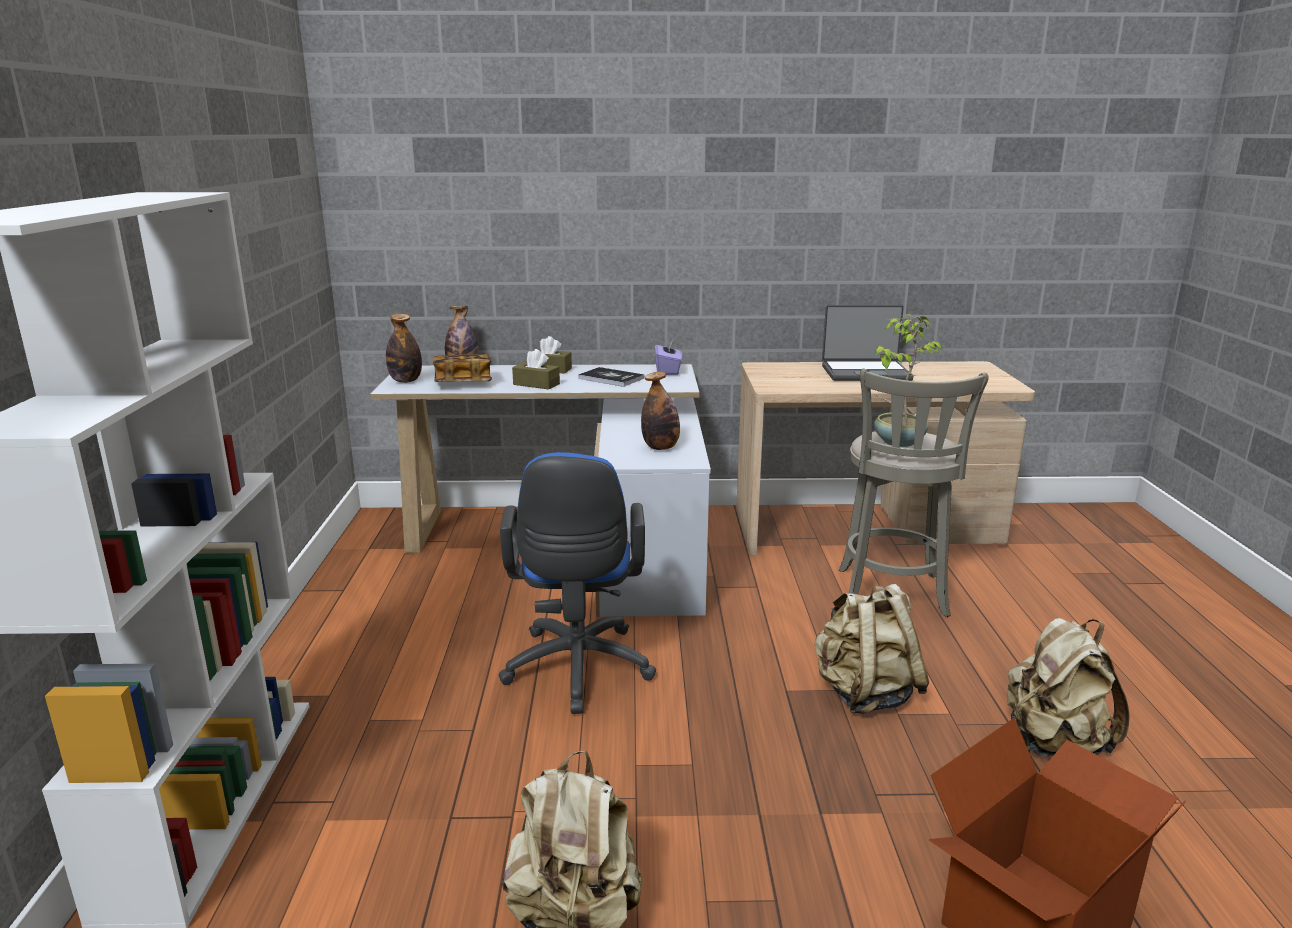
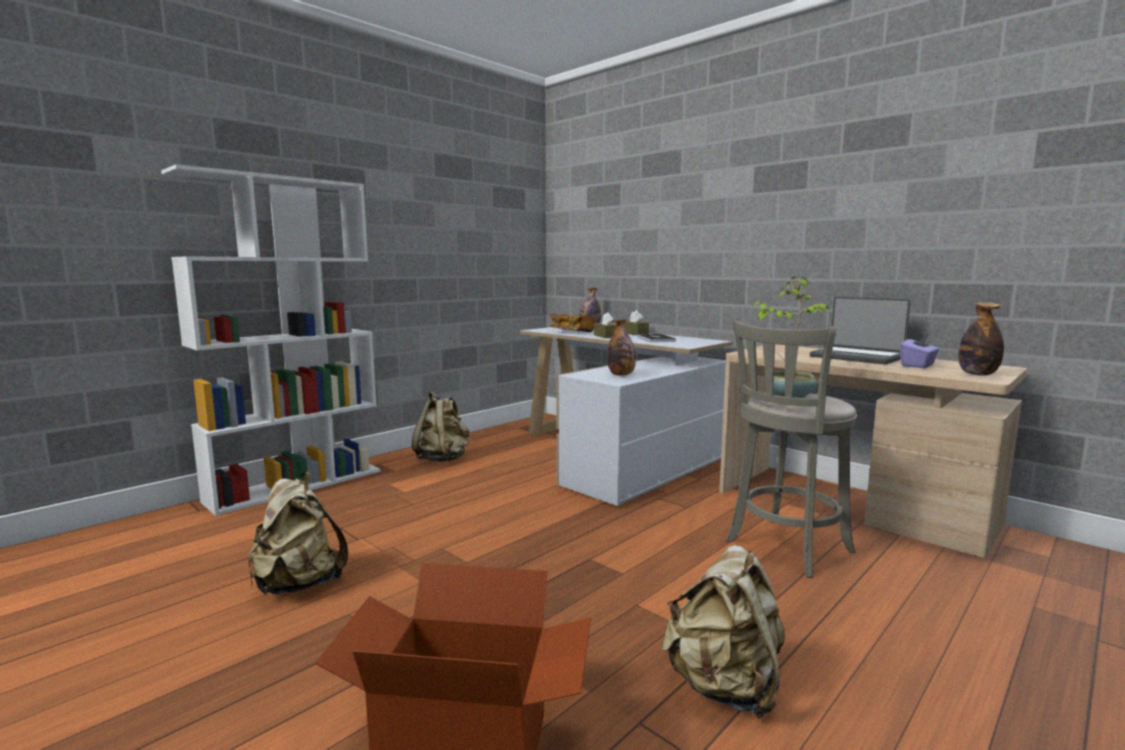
camera: 45 degrees right, 10 degrees down
(405, 381) = (549, 329): bottle -> bottle (977, 374)
(577, 672) = (500, 503): blue office chair -> none
(668, 371) = (703, 341): purple tissue box -> purple tissue box (918, 365)
(864, 694) = (636, 584): beige backpack -> beige backpack (443, 459)

